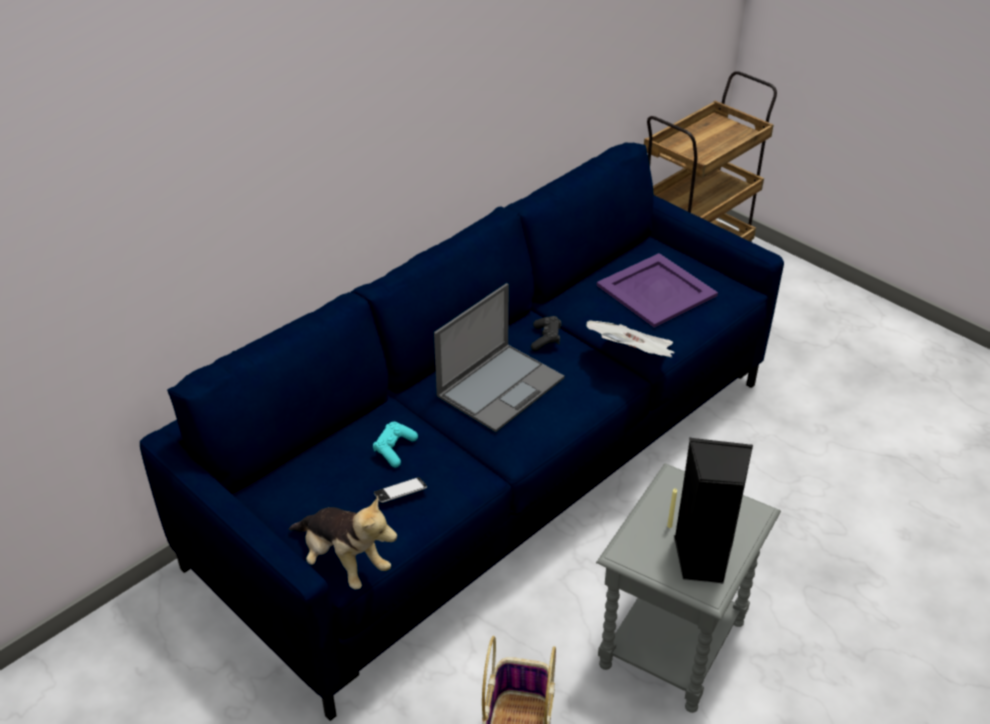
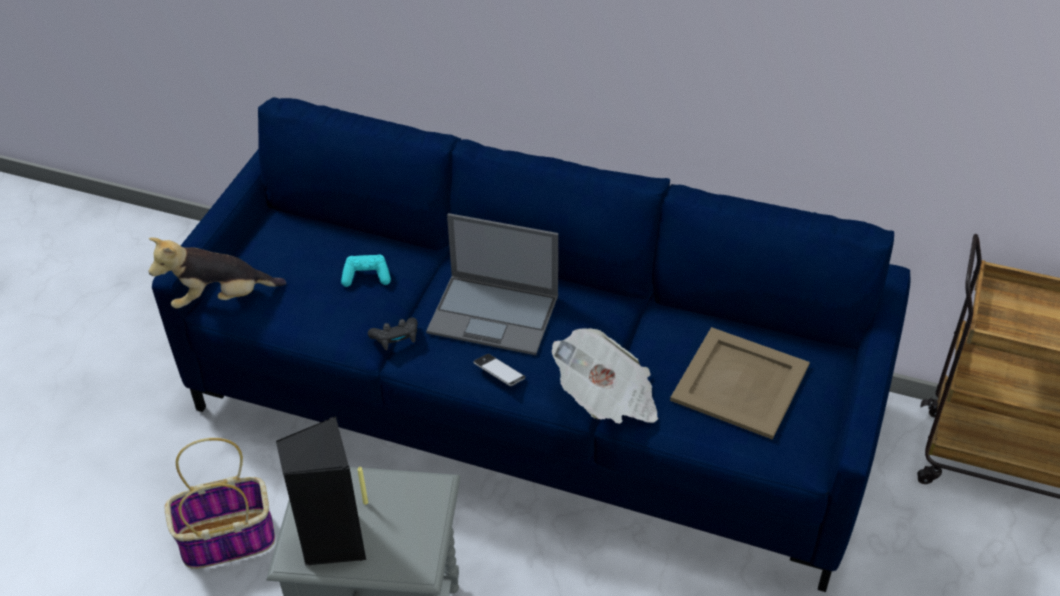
camera: 65 degrees right, 5 degrees up
(343, 562) = (221, 298): plush toy -> plush toy turned 60 degrees clockwise
(400, 493) = (315, 301): phone -> phone (499, 373)
(546, 339) = (588, 322): black game controller -> black game controller (396, 339)
(656, 290) = (741, 382): purple tray -> beige tray

